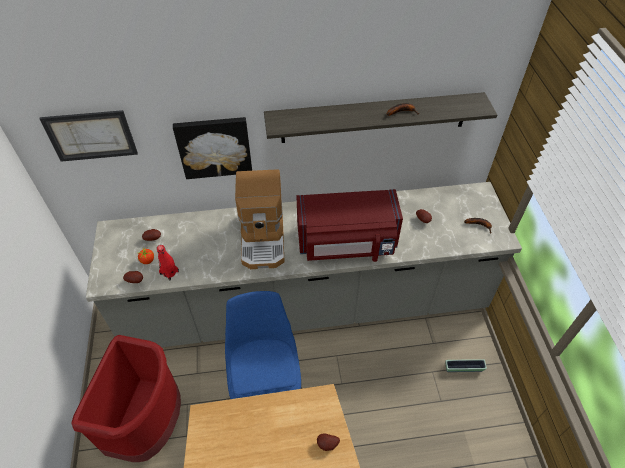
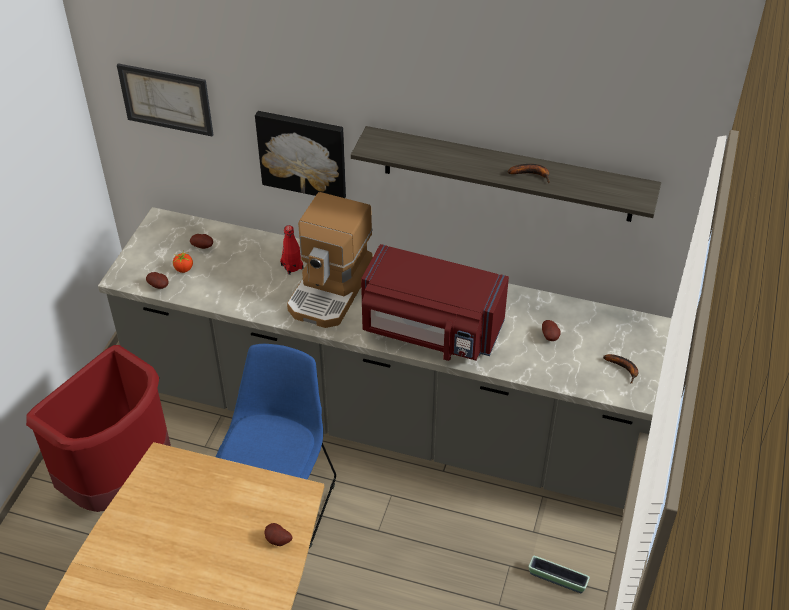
camera: 25 degrees right, 5 degrees down
(169, 272) = (200, 290): red bottle -> red bottle (292, 266)

